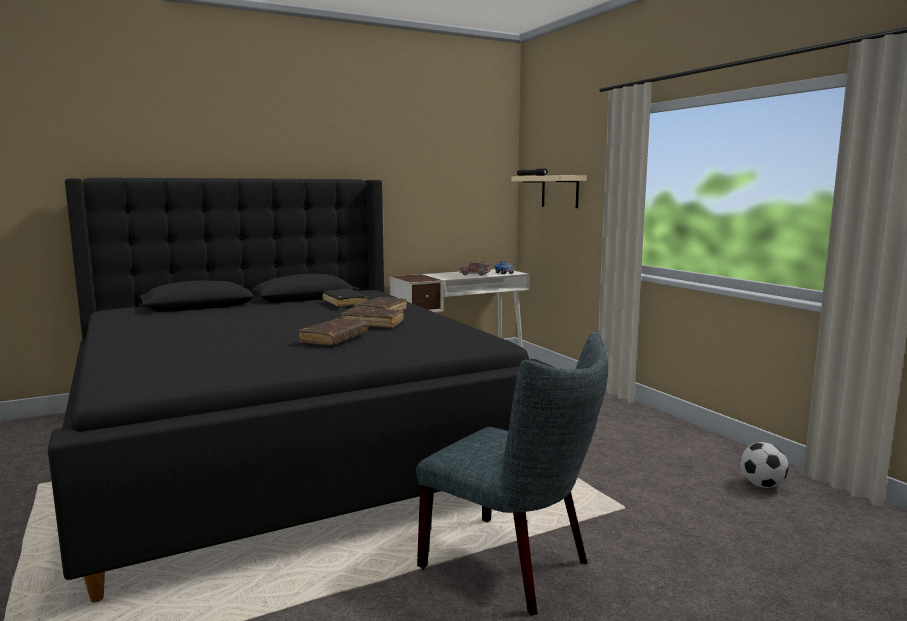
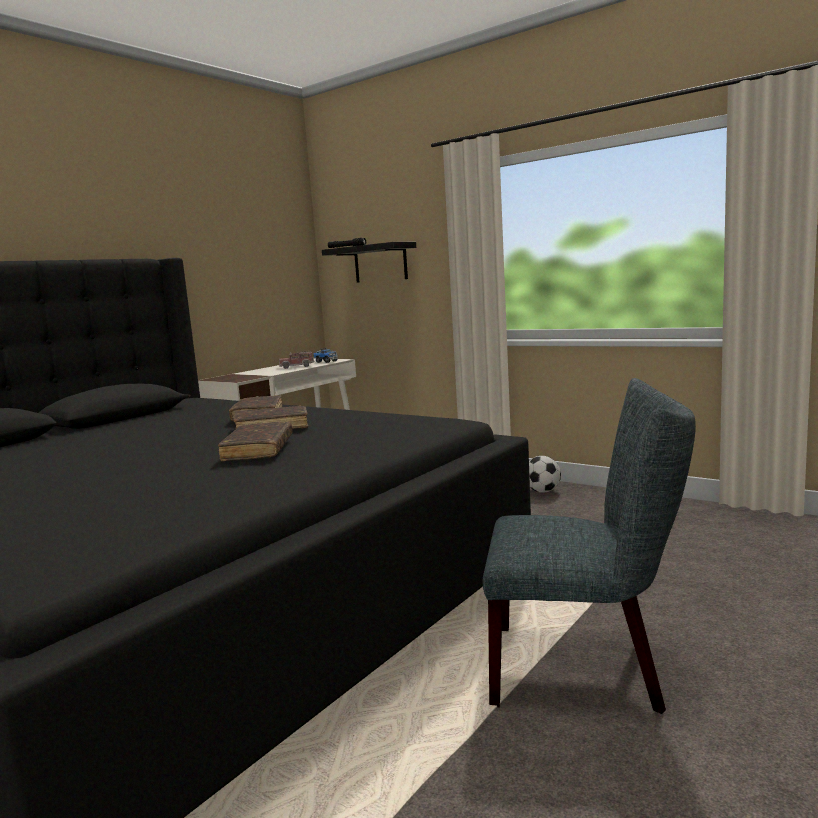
camera: 25 degrees left, 0 degrees up
(344, 303) = (188, 415): black book -> none
(560, 191) = (380, 263): beige shelf -> black shelf
(762, 485) = (698, 523): football -> football (543, 491)

